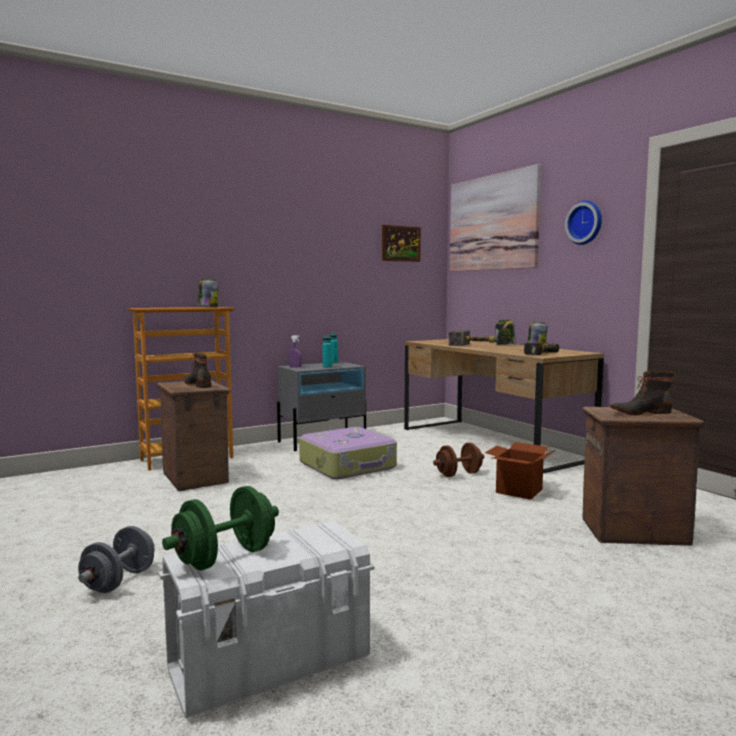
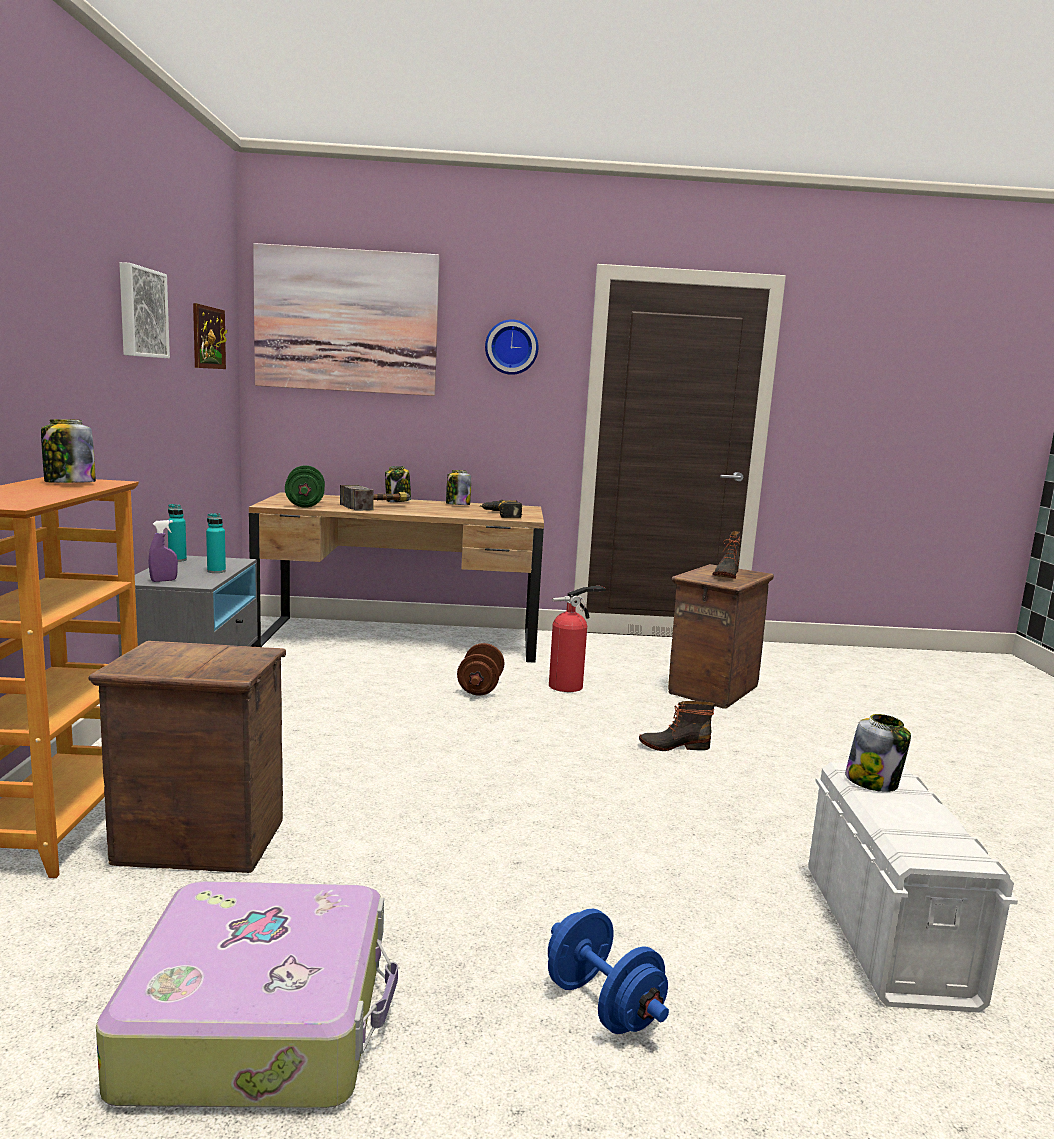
camera: 60 degrees left, 5 degrees up
(119, 581) = (602, 1005): grey dumbbell -> blue dumbbell
(198, 384) = (199, 655): boot -> boot (673, 745)
(225, 558) = (926, 835): green dumbbell -> green dumbbell (305, 504)
(311, 535) = (872, 782): none -> jar
(320, 232) = (140, 312): none -> picture
(348, 465) = (346, 724): suitcase -> suitcase (261, 1019)
(519, 491) = (569, 686): cardboard box -> fire extinguisher

